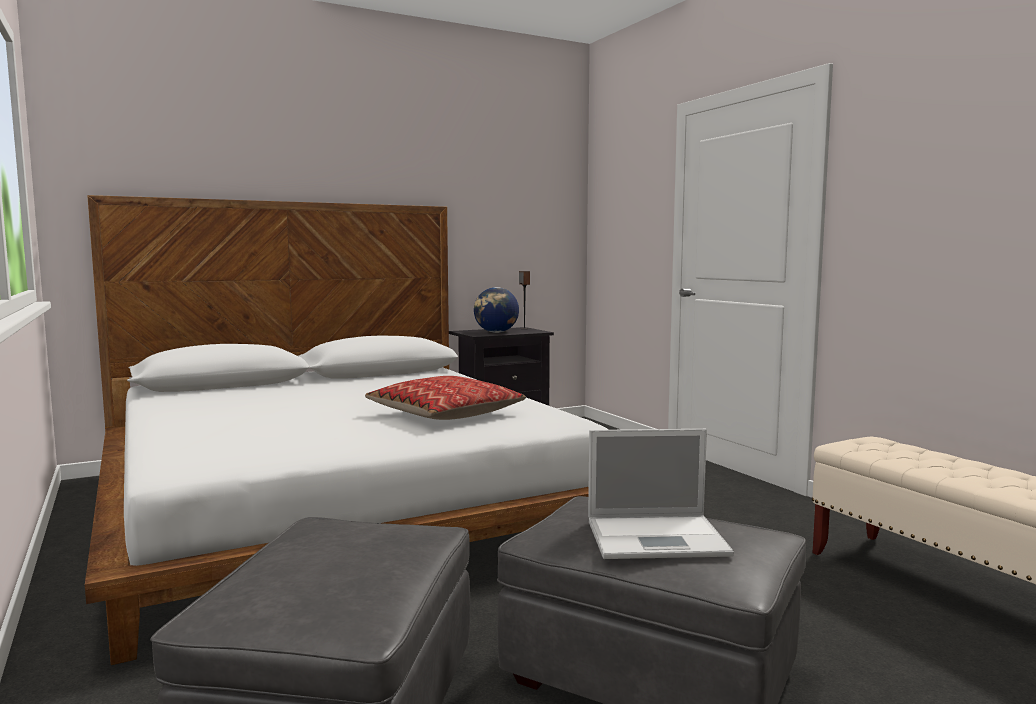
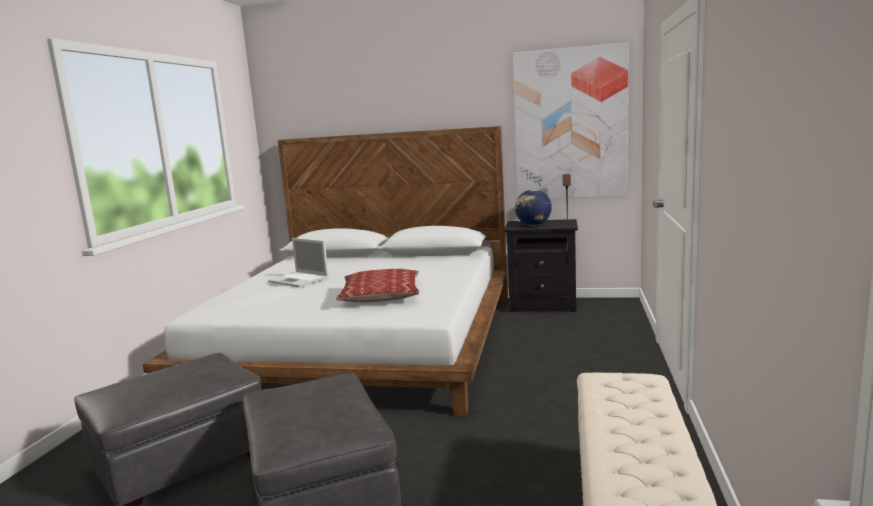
camera: 40 degrees right, 5 degrees up
(519, 213) = (570, 124): none -> picture
(659, 537) = (302, 412): laptop -> laptop (299, 280)

